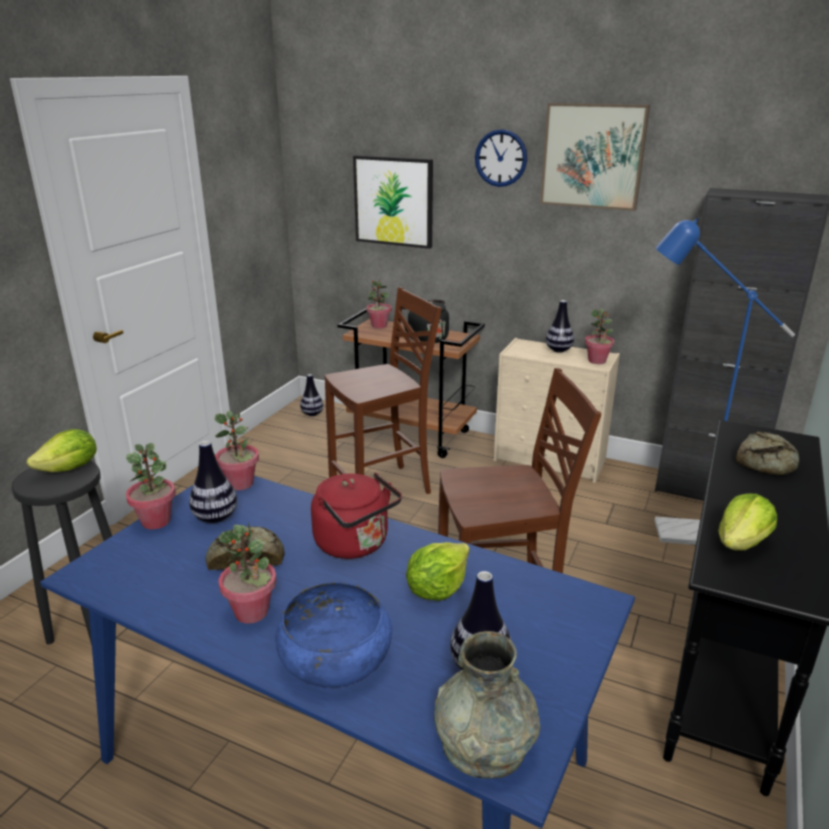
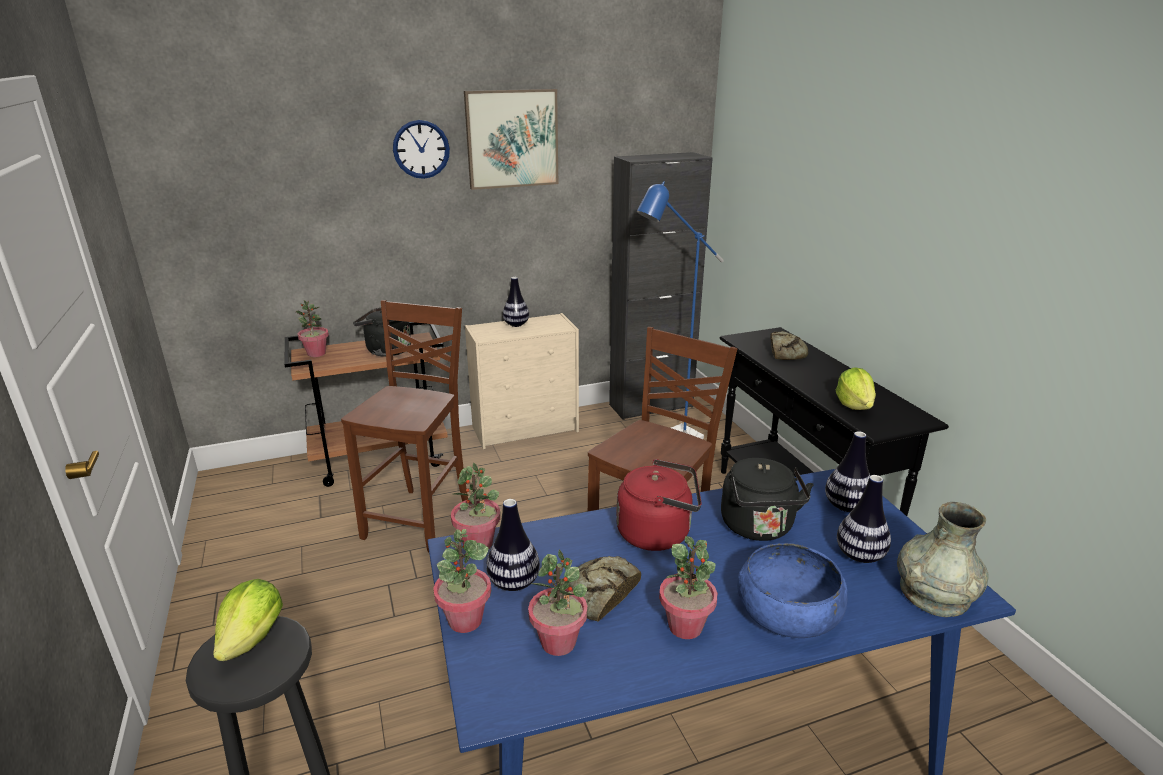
camera: 45 degrees left, 0 degrees up
(312, 414) = (241, 484): vase -> vase (845, 506)
(394, 201) = (298, 210): picture -> none
(437, 589) = (759, 528): lettuce -> black kettle
(597, 361) = (557, 324): potted plant -> potted plant (559, 642)

